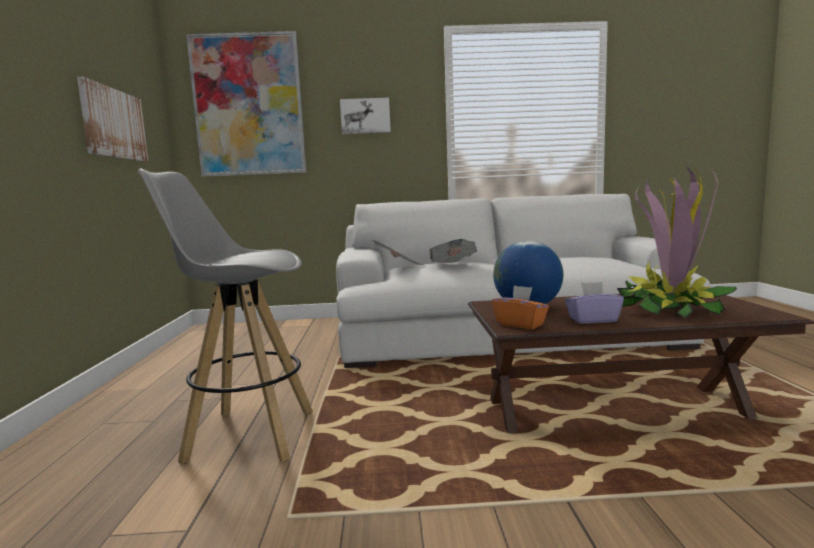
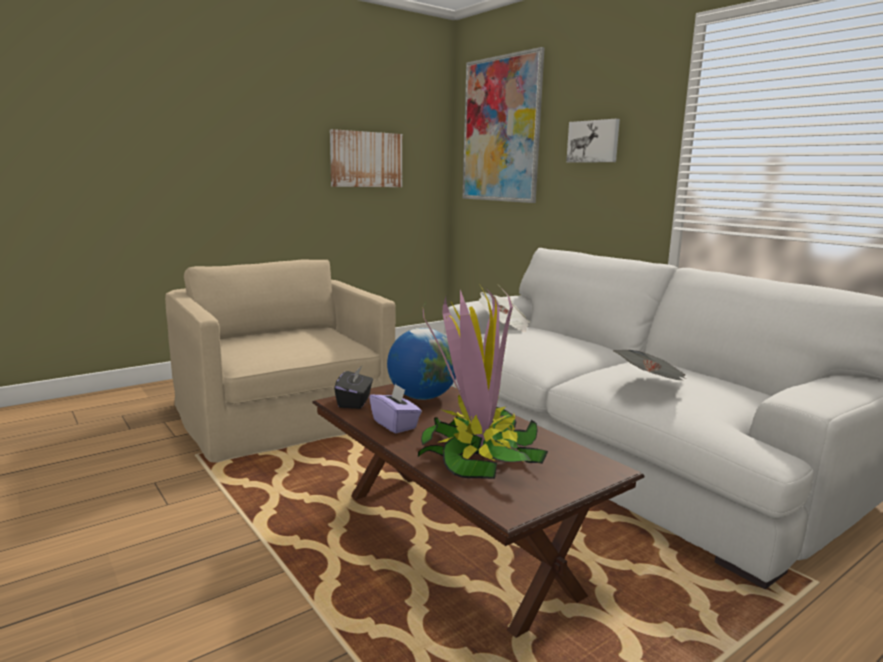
camera: 55 degrees right, 5 degrees up
(249, 434) = (282, 414): grey stool -> beige armchair
(452, 266) = (535, 340): newspaper -> newspaper (650, 384)
(520, 324) = (355, 402): orange tissue box -> black tissue box

